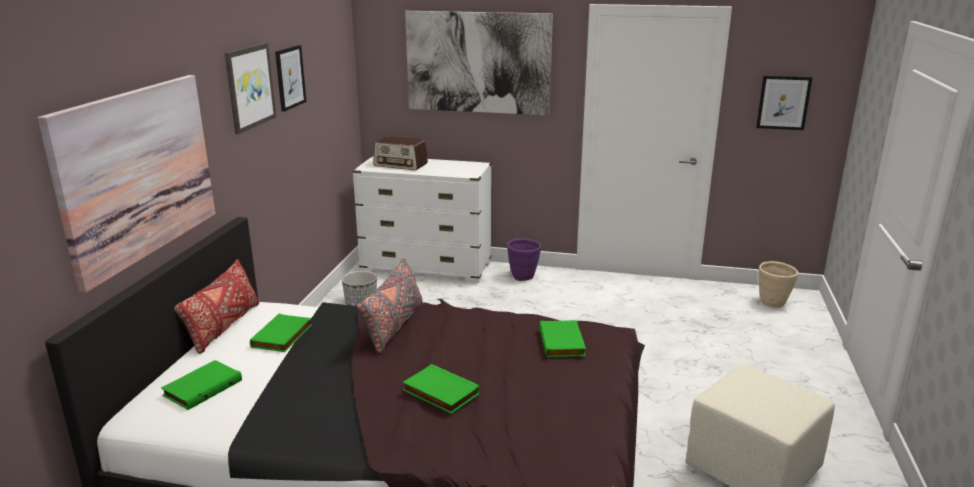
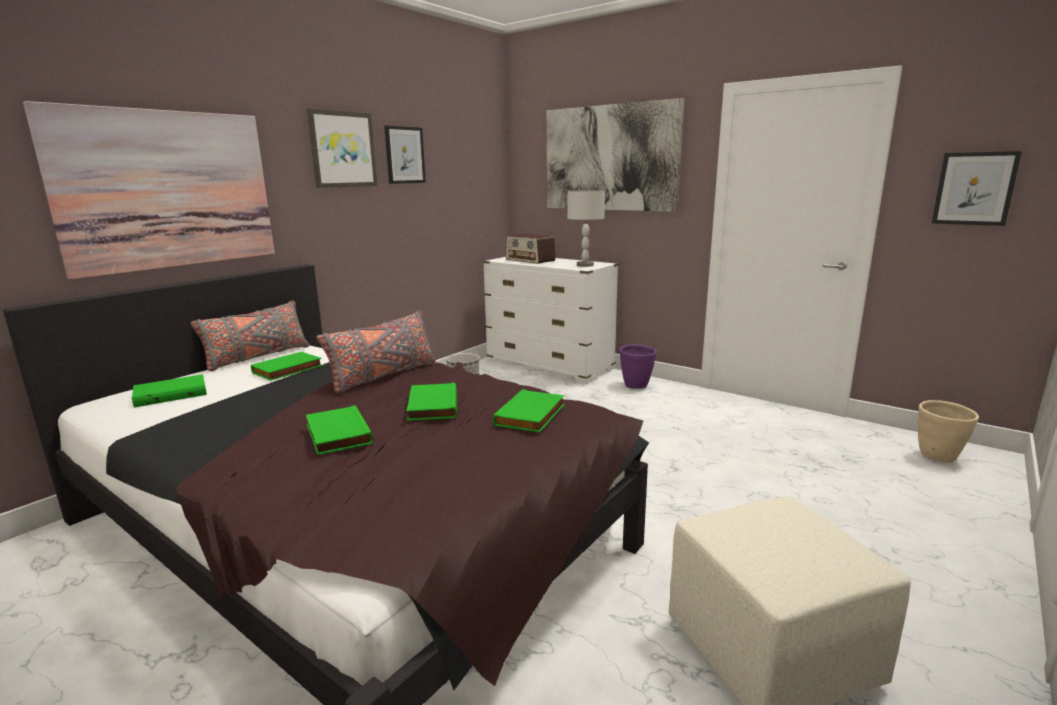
camera: 25 degrees right, 5 degrees down
(223, 327) = (257, 357): red pillow -> grey pillow
(465, 169) = (585, 265): none -> grey table lamp
(479, 349) = (431, 406): none -> green book

